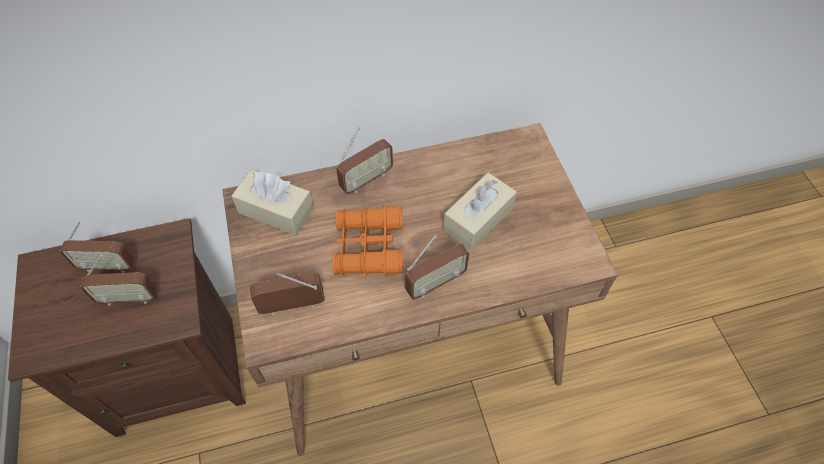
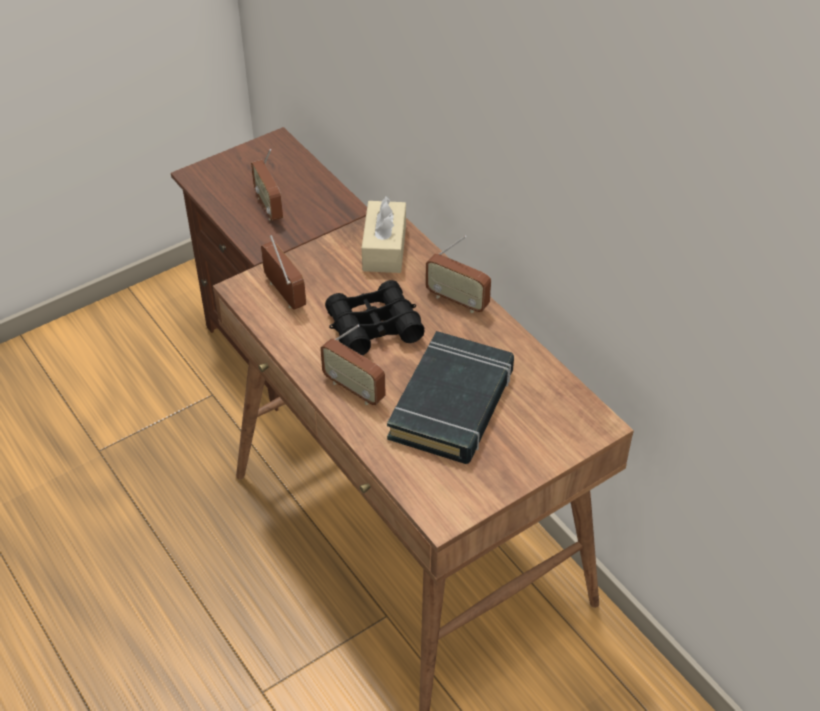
camera: 70 degrees right, 10 degrees down
(107, 266) = (295, 182): radio -> none
(368, 247) = (373, 327): orange binoculars -> black binoculars
(478, 219) = (452, 404): beige tissue box -> black book

